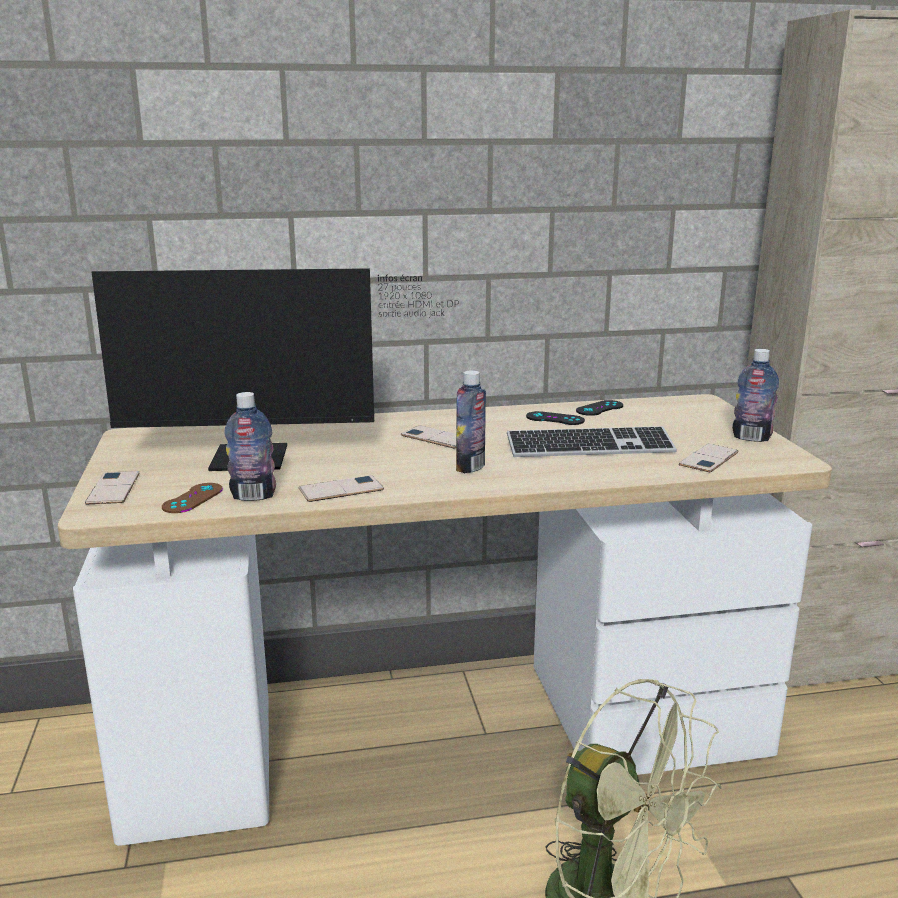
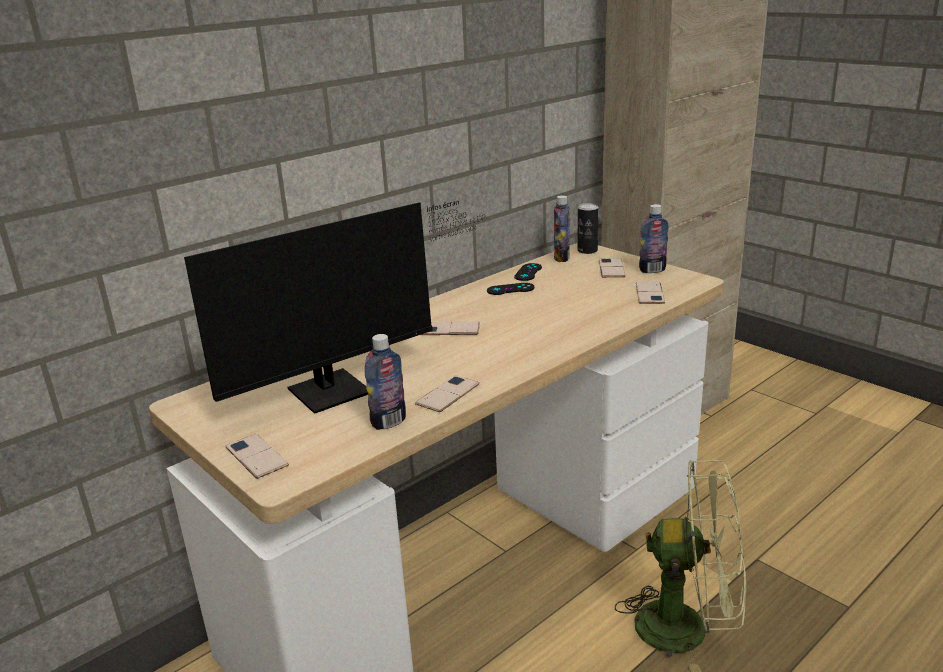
camera: 30 degrees left, 5 degrees up
(192, 498) = (342, 441): brown game controller -> none
(470, 467) = (511, 346): bottle -> bottle (561, 258)
(590, 447) = (566, 306): keyboard -> none
(702, 403) = (587, 250): none -> can
(702, 425) = (611, 268): none -> phone

